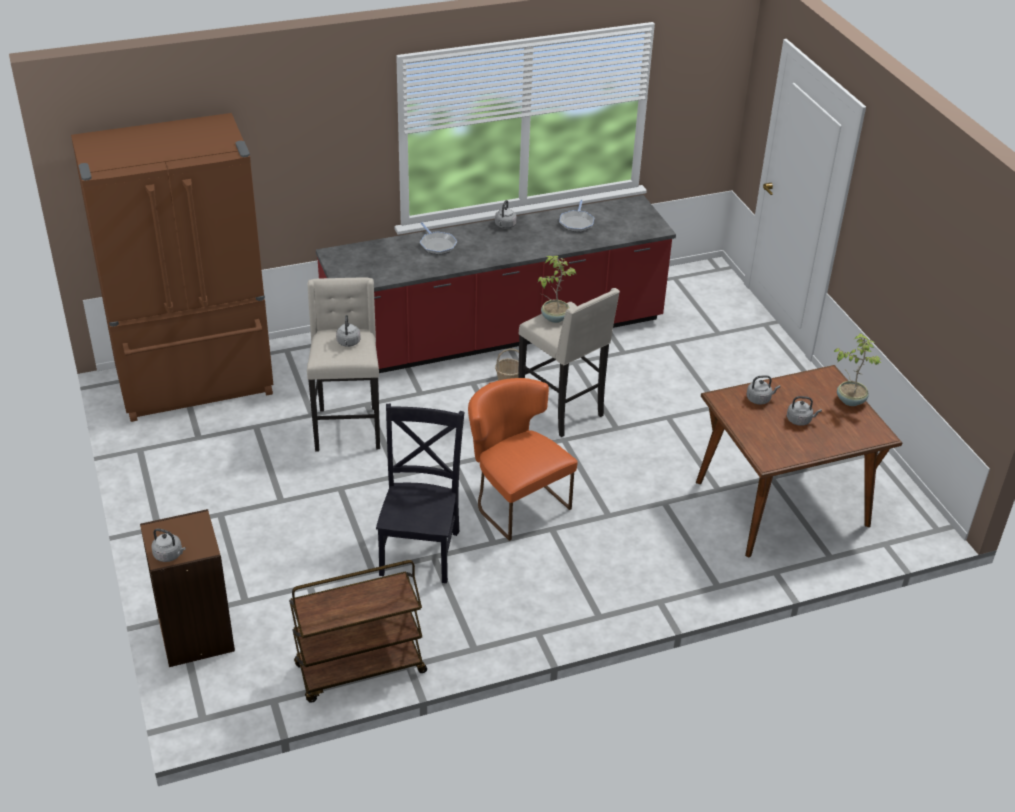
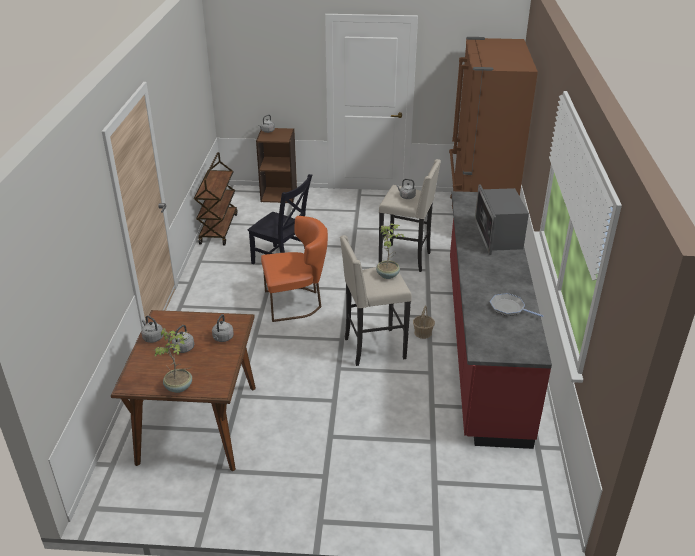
camera: 115 degrees right, 5 degrees down
(437, 245) = (498, 236): frying pan -> microwave
(505, 226) = (516, 271): grey kettle -> grey kettle (152, 337)

